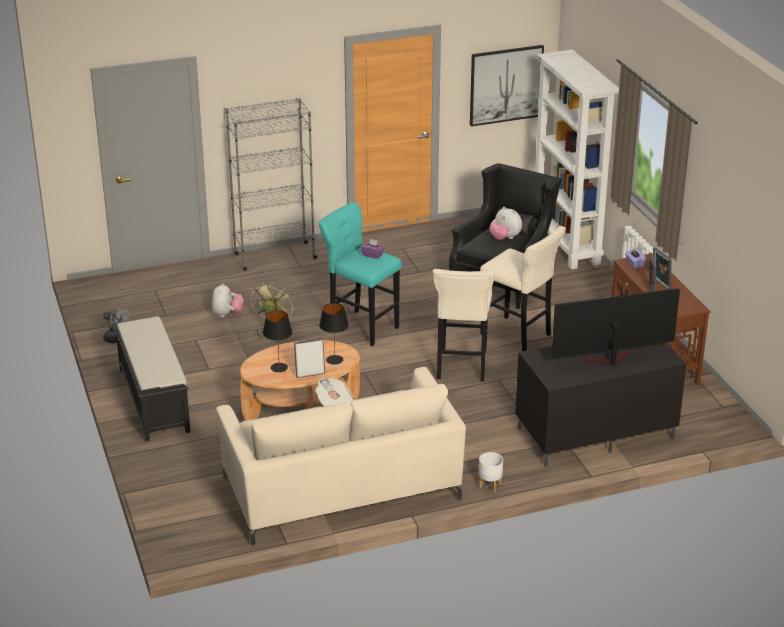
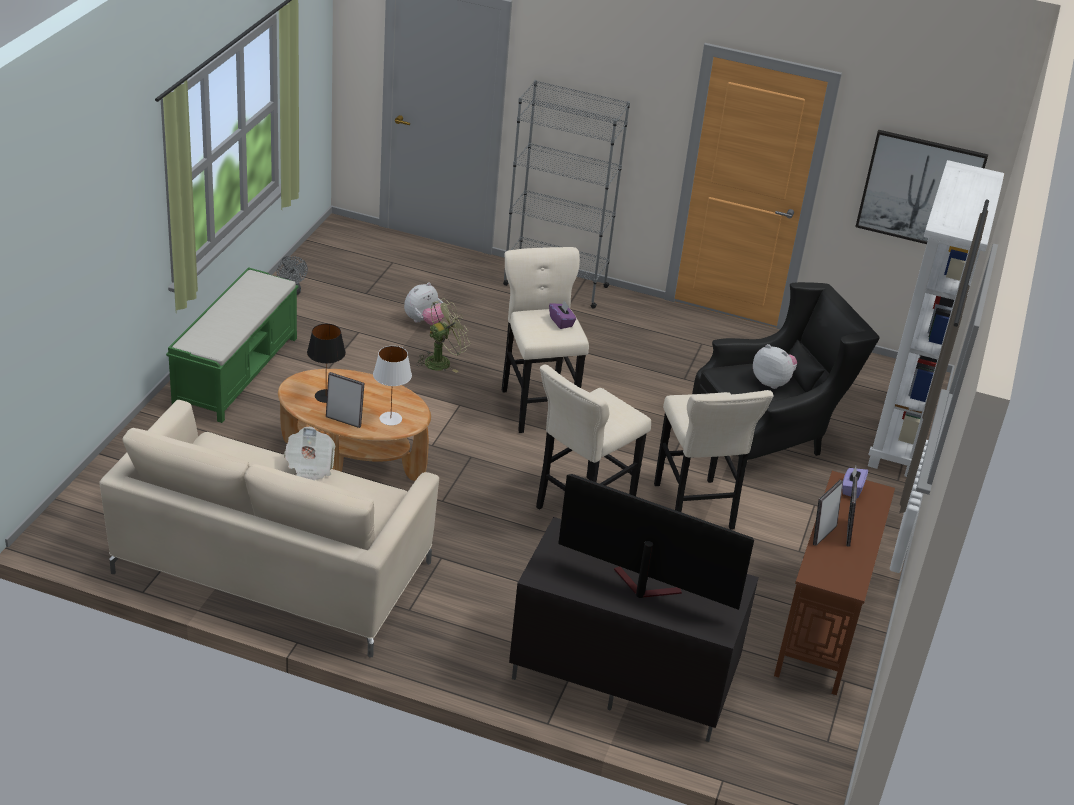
camera: 35 degrees right, 5 degrees up
(154, 400) = (237, 371): black bench -> green bench
(335, 360) = (390, 419): black table lamp -> white table lamp
(361, 327) = (537, 406): turquoise stool -> beige stool
(489, 486) = (422, 662): white planter -> none
(505, 238) = (772, 382): plush toy -> plush toy turned 135 degrees clockwise

